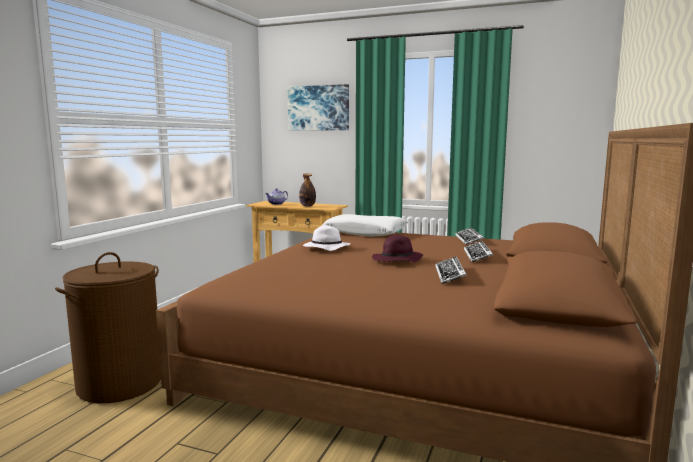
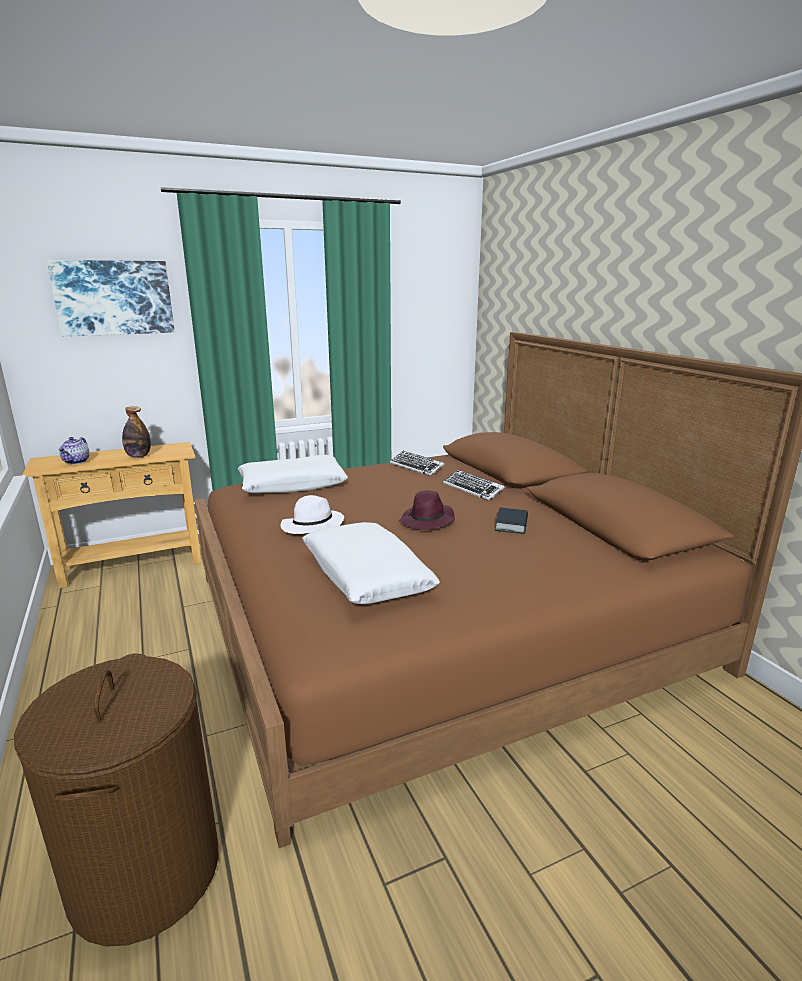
camera: 45 degrees left, 10 degrees up
(297, 269) = (366, 575): none -> white pillow
(450, 275) = (511, 525): keyboard -> book

